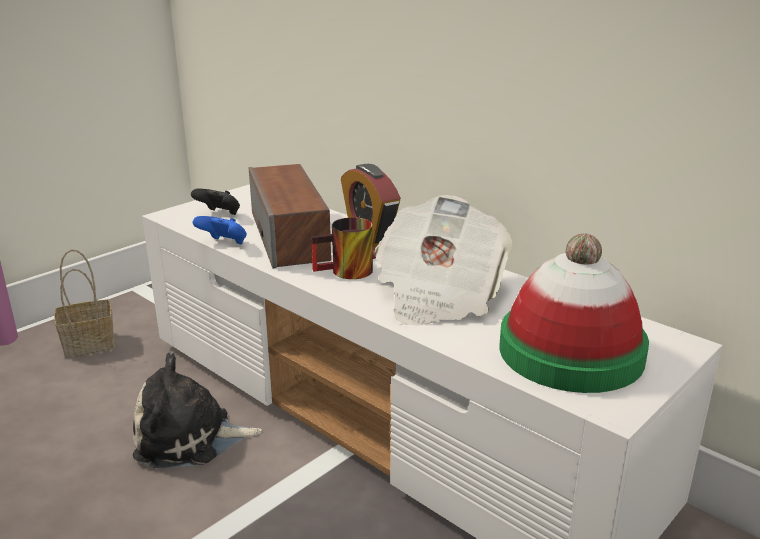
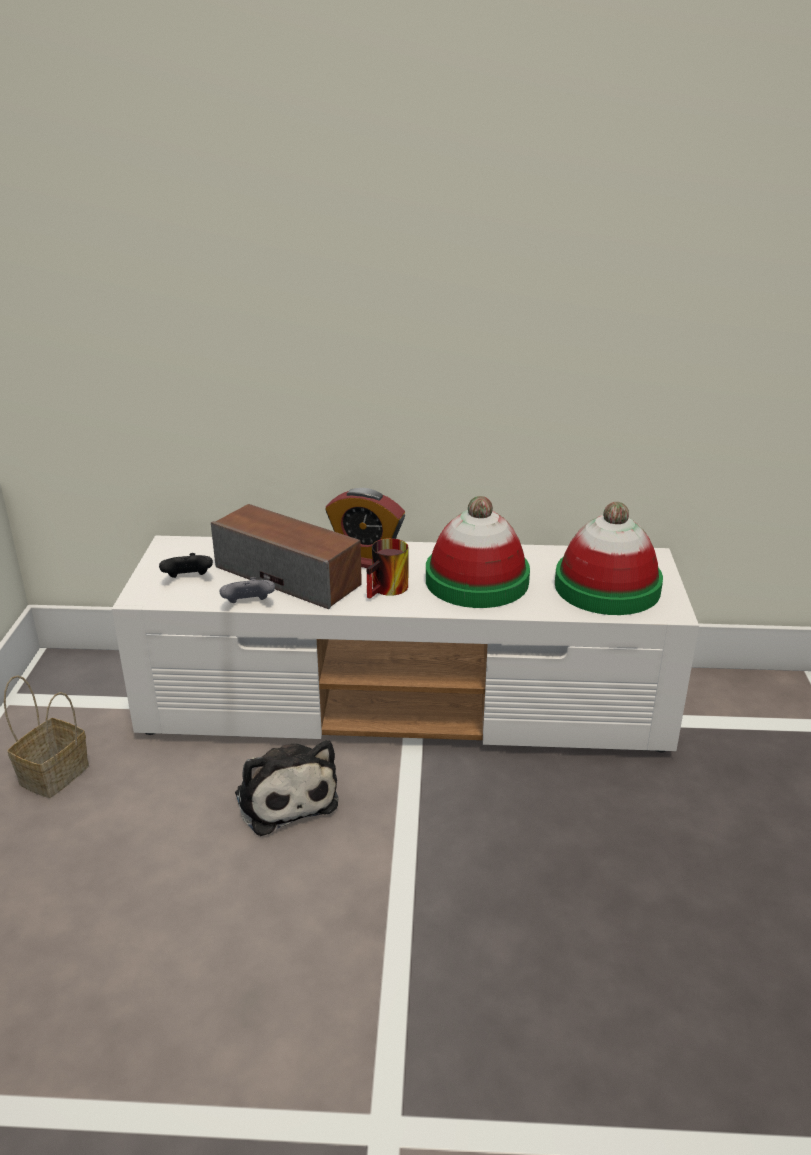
camera: 40 degrees left, 5 degrees up
(190, 438) = (285, 797): plush toy -> plush toy turned 75 degrees counterclockwise
(224, 244) = (248, 605): blue game controller -> grey game controller
(438, 294) = (477, 580): newspaper -> hat

